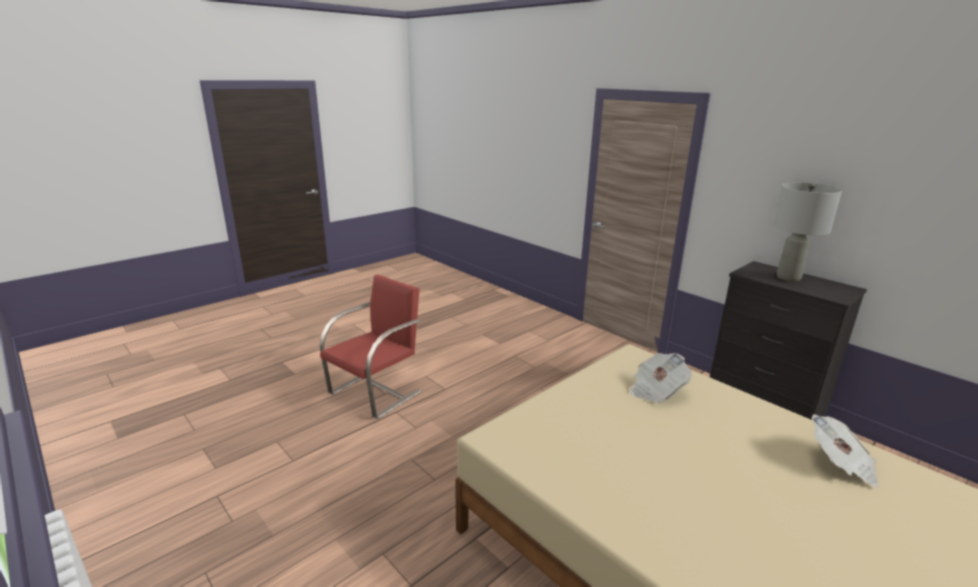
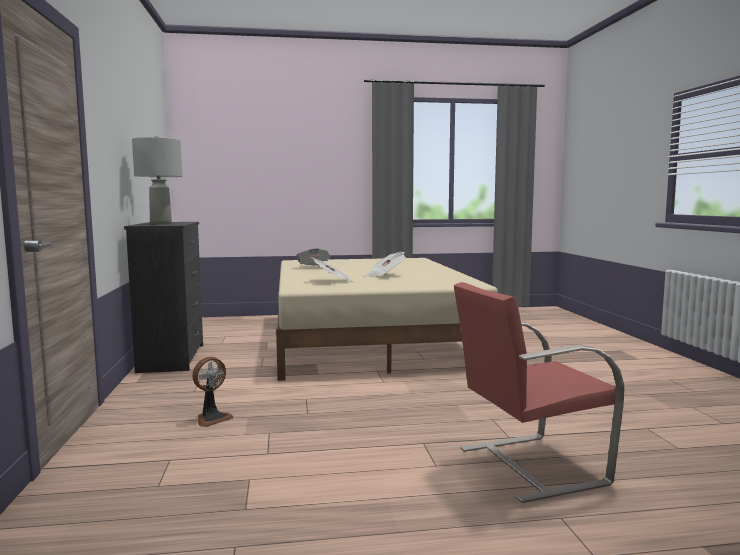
camera: 145 degrees left, 15 degrees down
(582, 365) = (212, 418): none -> fan
(653, 445) = (385, 275): none -> newspaper

